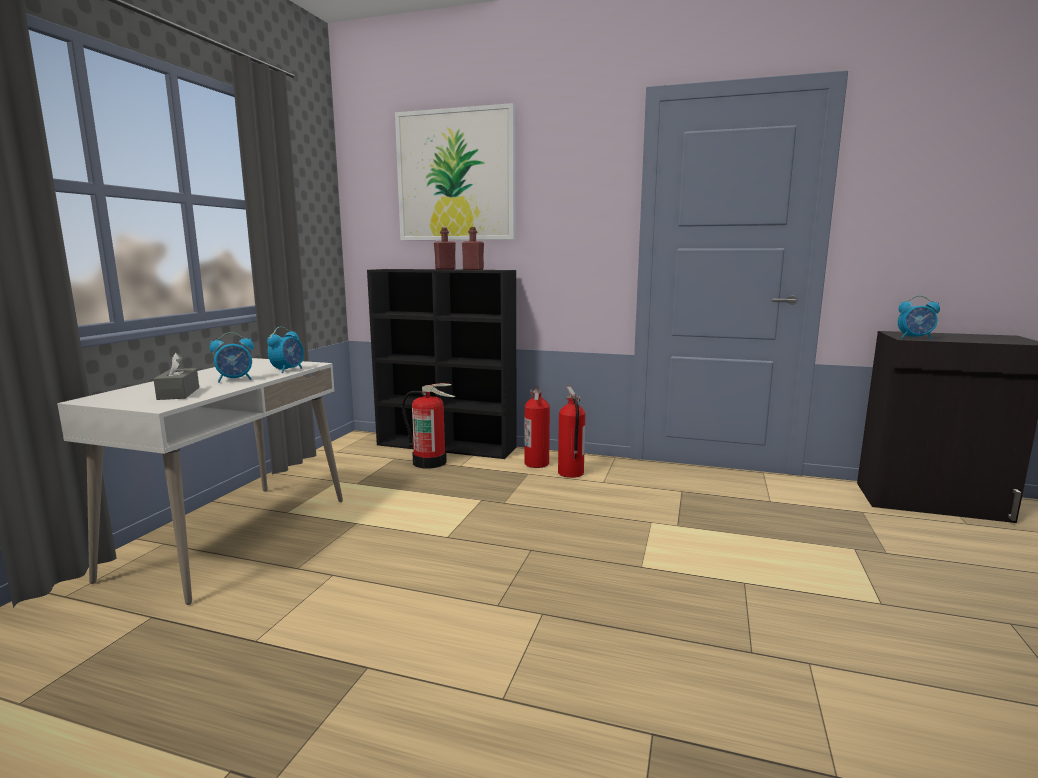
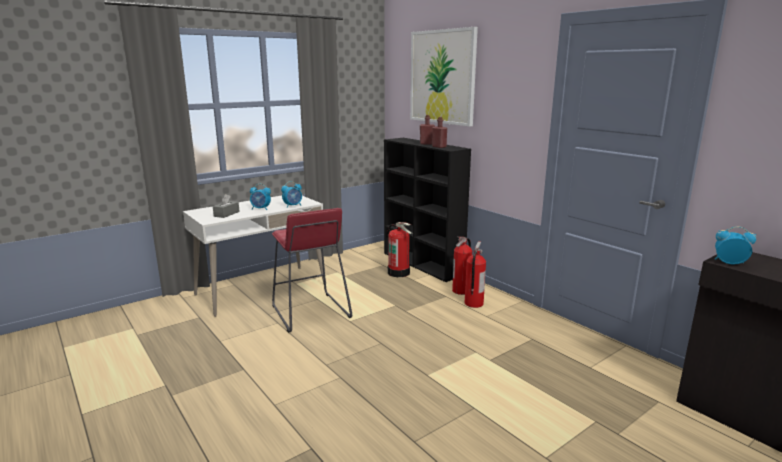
camera: 35 degrees right, 5 degrees up
(369, 543) = (310, 312): none -> red stool
(915, 338) = (729, 263): alarm clock -> alarm clock turned 150 degrees clockwise

